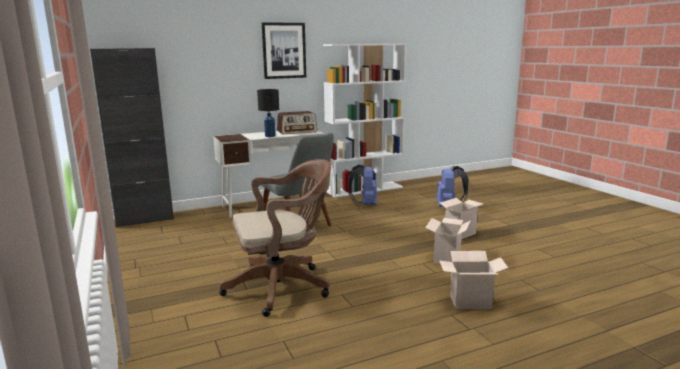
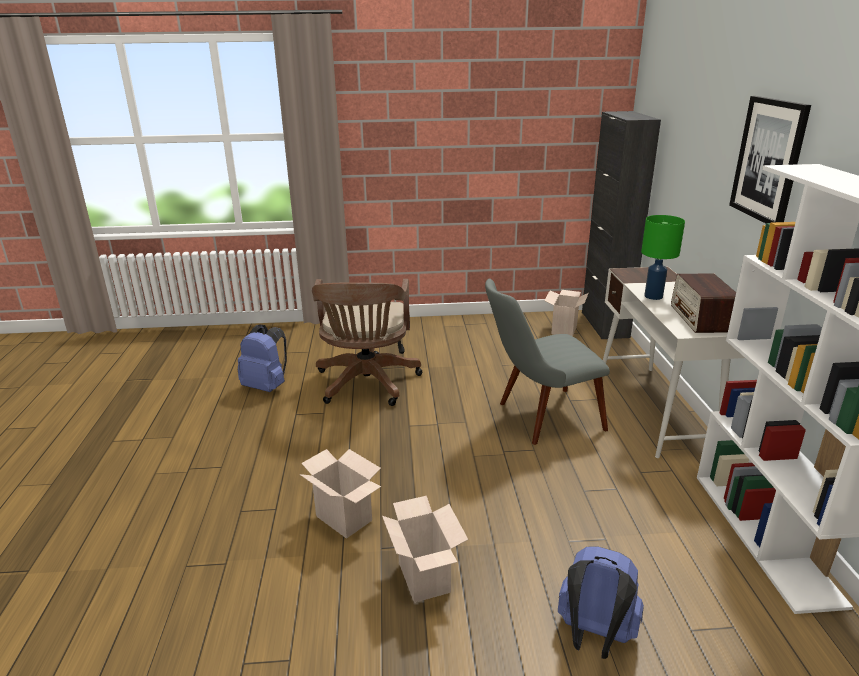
camera: 110 degrees right, 10 degrees up
(270, 136) = (653, 296): black table lamp -> green table lamp
(365, 205) = (637, 505): blue backpack -> blue backpack (267, 386)
(469, 303) = (226, 488): cardboard box -> cardboard box (563, 329)

